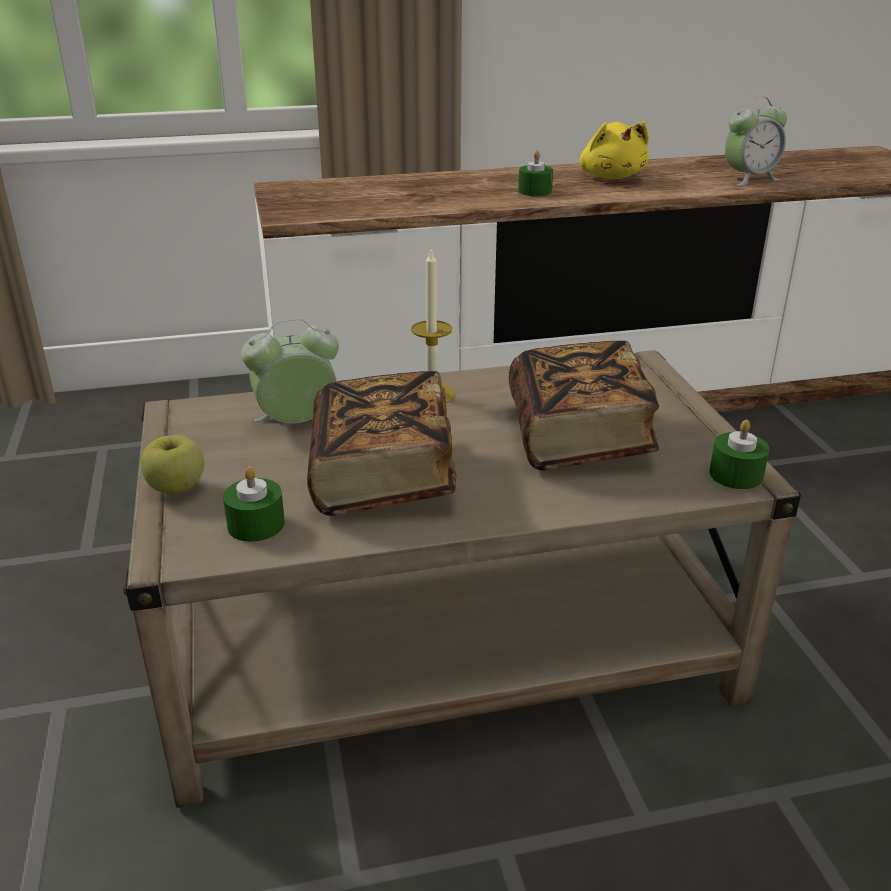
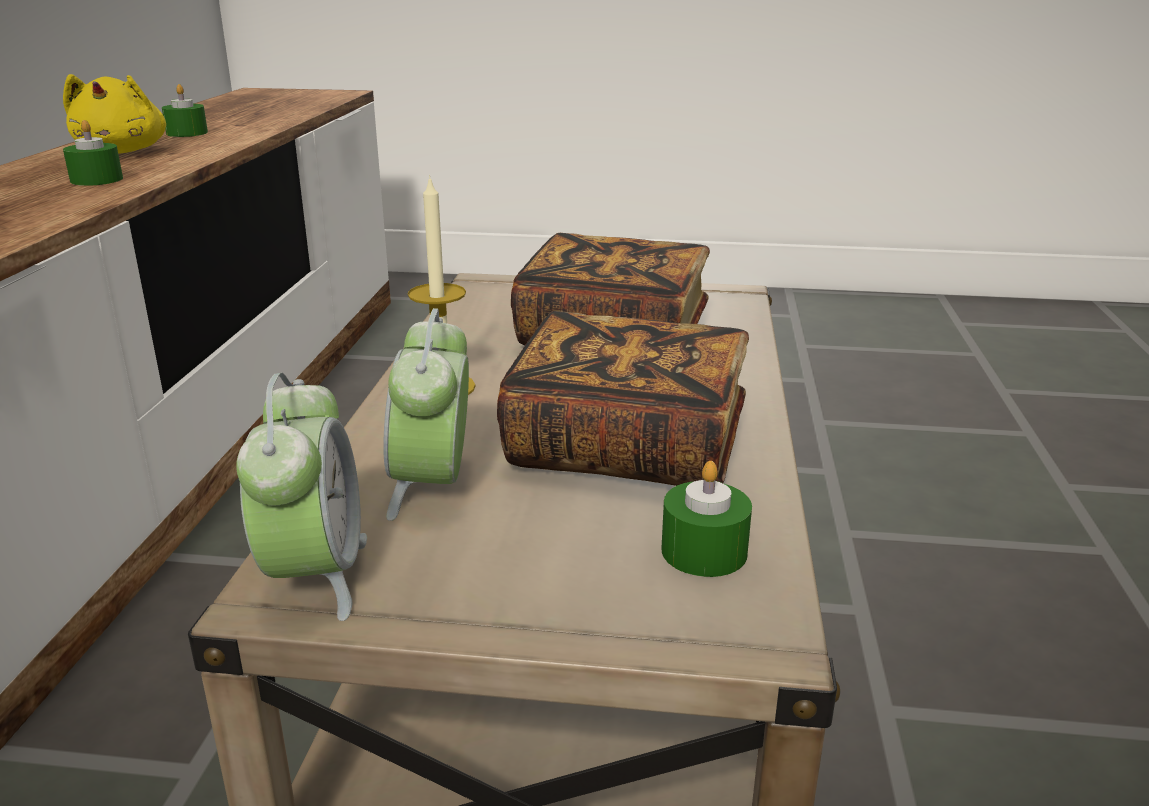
camera: 70 degrees left, 5 degrees down
(177, 488) = (562, 612): apple -> none
(611, 177) = (123, 151): yellow plush toy -> yellow plush toy turned 75 degrees clockwise
(736, 475) = (728, 296): green candle -> green candle (187, 133)
(749, 179) = (247, 123): alarm clock -> alarm clock (315, 576)

